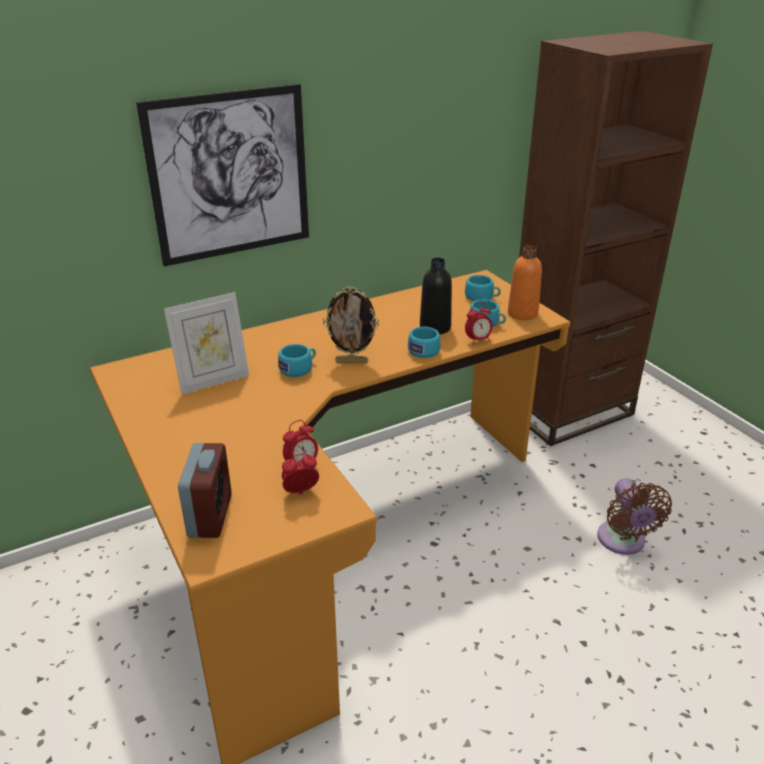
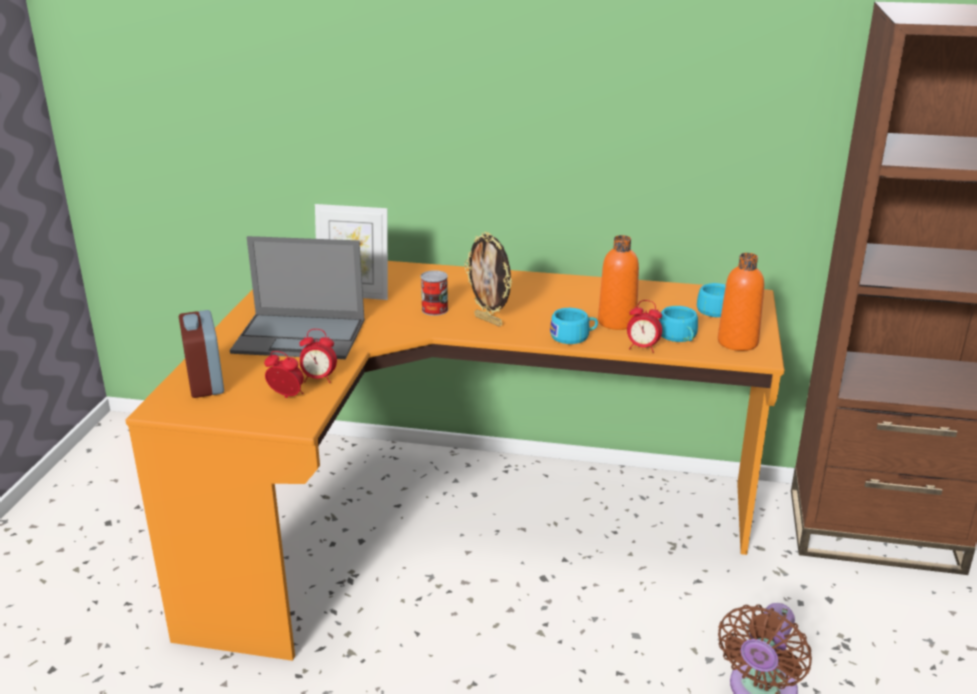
camera: 40 degrees right, 5 degrees down
(210, 515) = (205, 382): alarm clock -> alarm clock turned 120 degrees clockwise
(228, 436) = (301, 336): none -> laptop
(230, 175) = (446, 96): picture -> none
(299, 368) = (435, 309): turquoise cup -> can
(435, 327) = (617, 322): black bottle -> orange bottle

